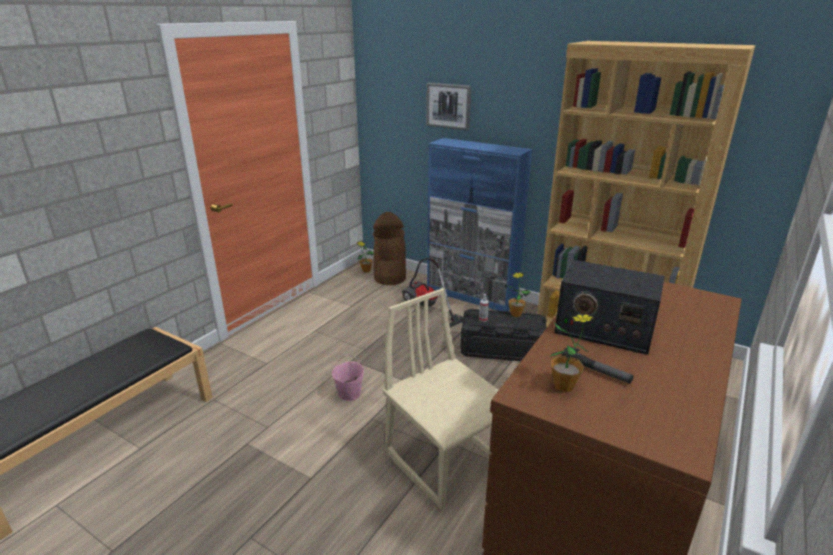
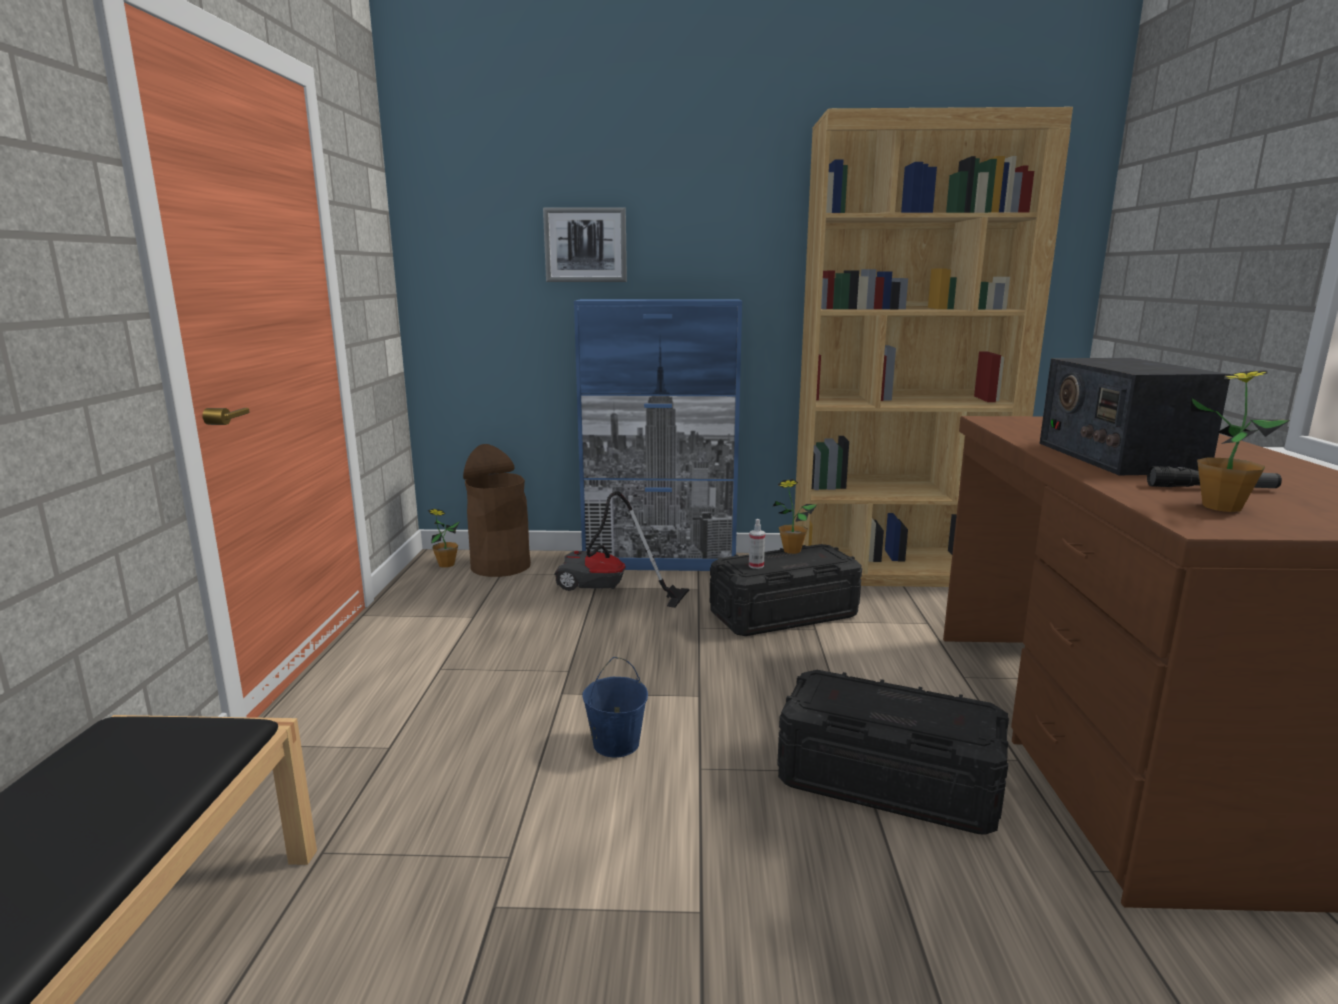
camera: 30 degrees left, 10 degrees down
(349, 393) = (615, 744): pink bucket -> blue bucket
(446, 459) = (887, 782): beige chair -> black storage box
(603, 329) = (1117, 457): radio -> radio turned 90 degrees clockwise

